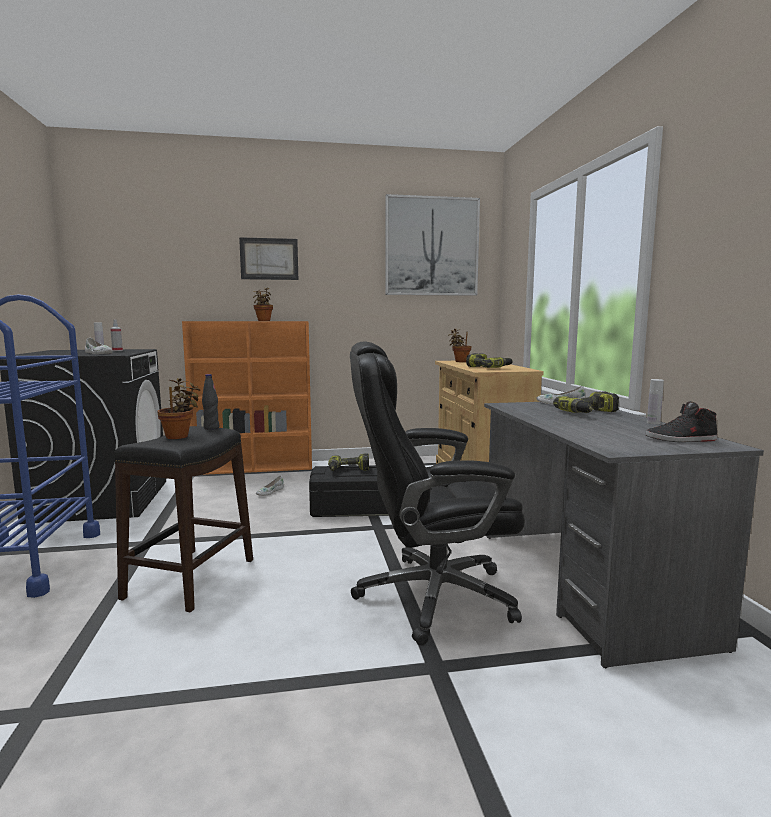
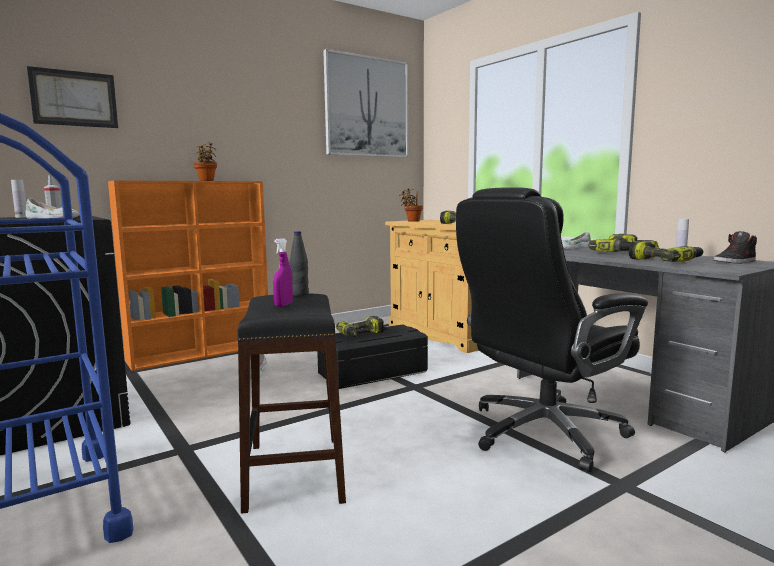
camera: 25 degrees left, 0 degrees up
(179, 436) = (283, 305): potted plant -> purple spray bottle
(269, 259) = (204, 109): picture -> picture (74, 98)
(597, 429) = (665, 261): none -> power drill

